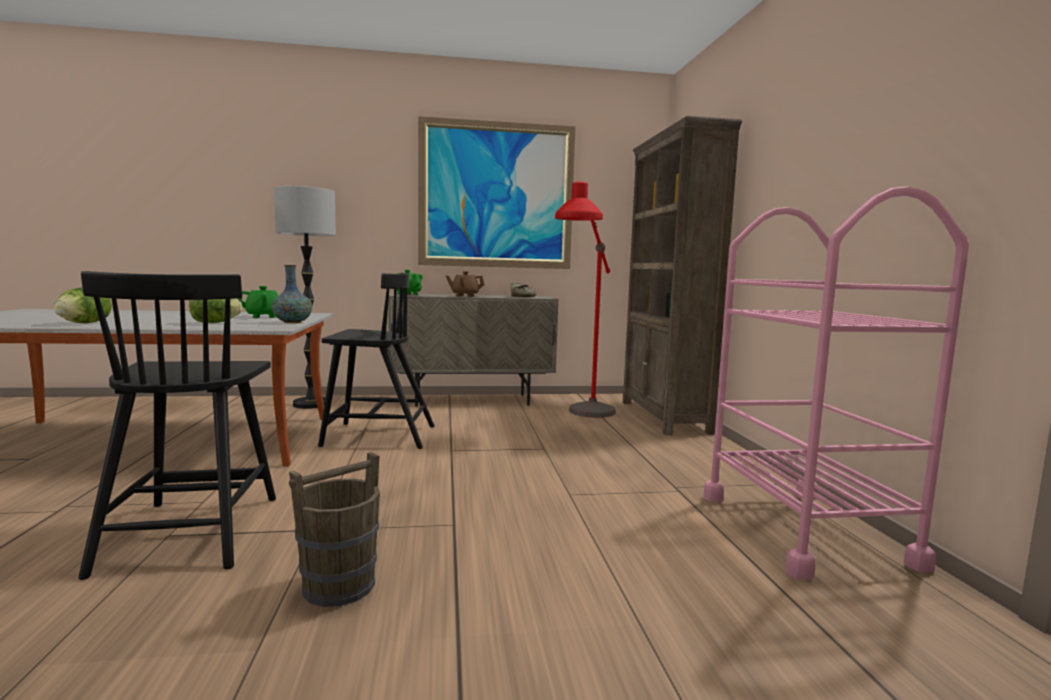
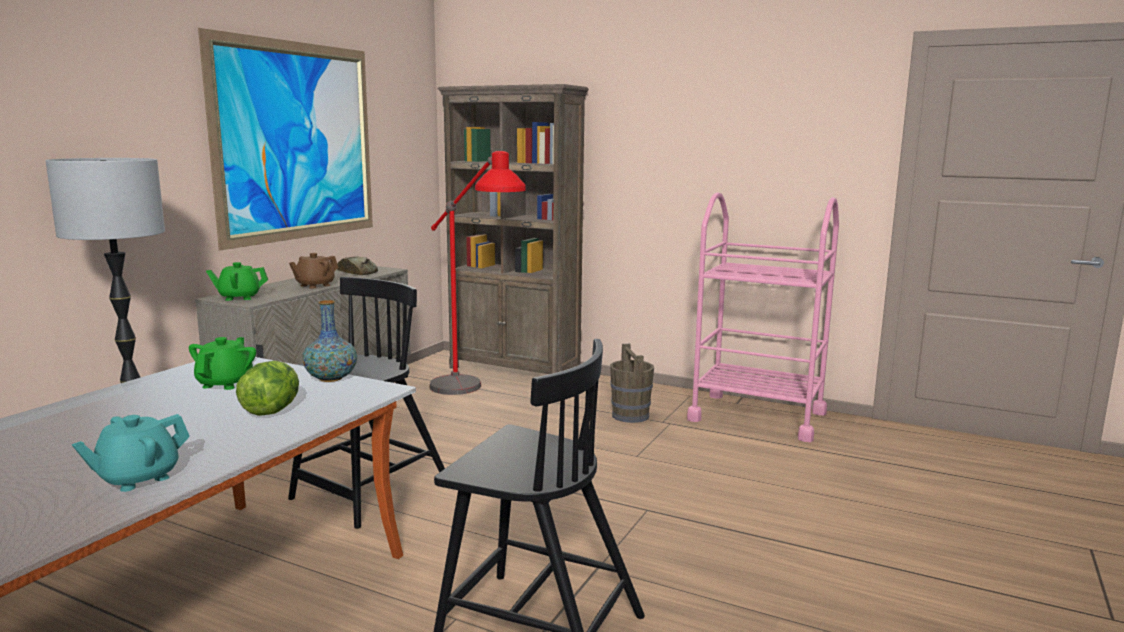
camera: 55 degrees left, 5 degrees up
(84, 323) = (137, 478): lettuce -> turquoise teapot
(340, 586) = (712, 573): brown bucket -> brown bucket (630, 415)

